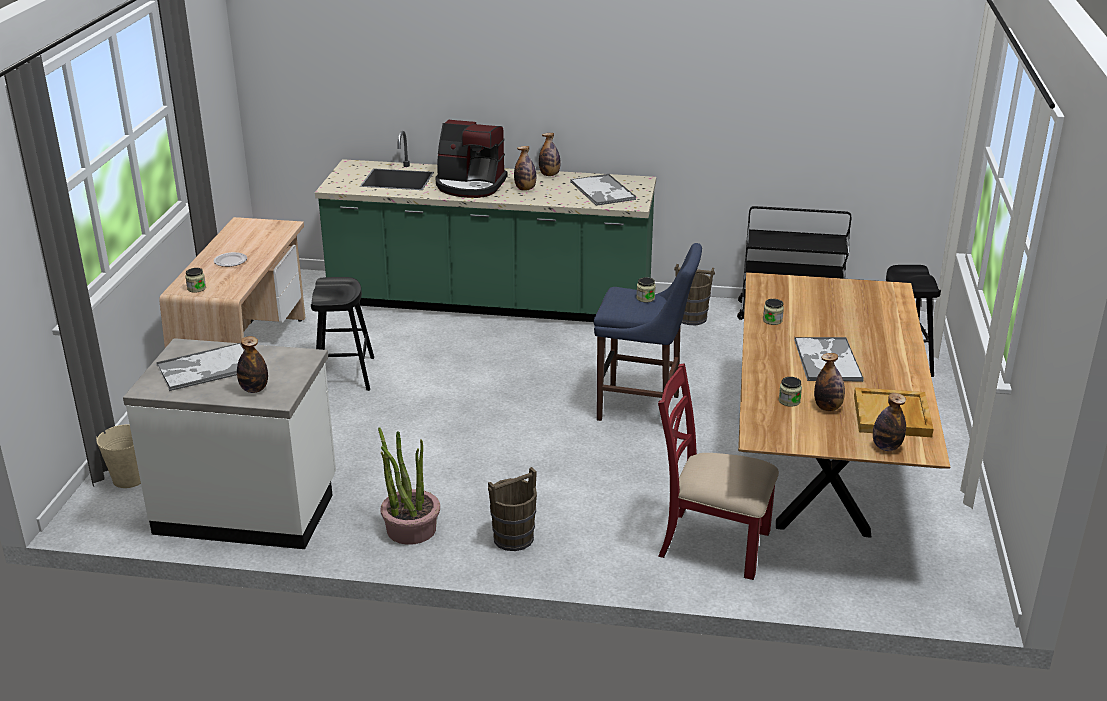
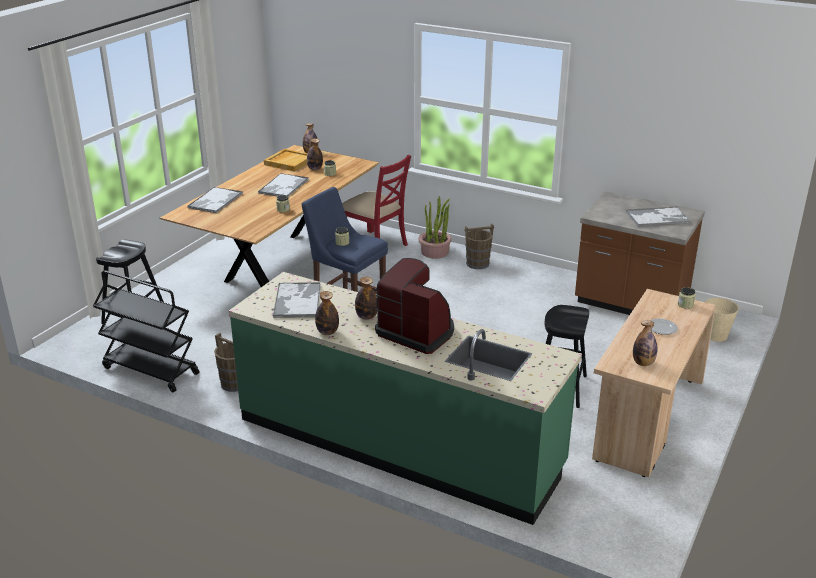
camera: 160 degrees left, 0 degrees up
(248, 508) = (631, 304): white counter -> brown counter
(254, 389) = (625, 203): bottle -> bottle (643, 363)
(411, 529) = (533, 277): potted plant -> potted plant (435, 252)
(883, 317) = (215, 201): none -> tray

